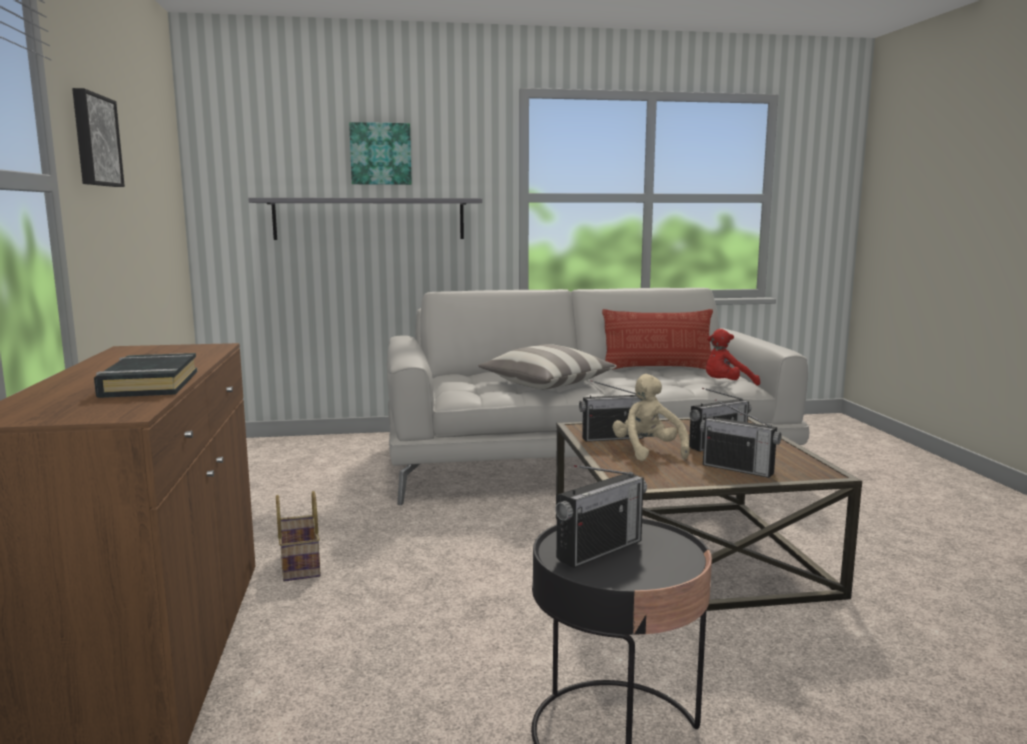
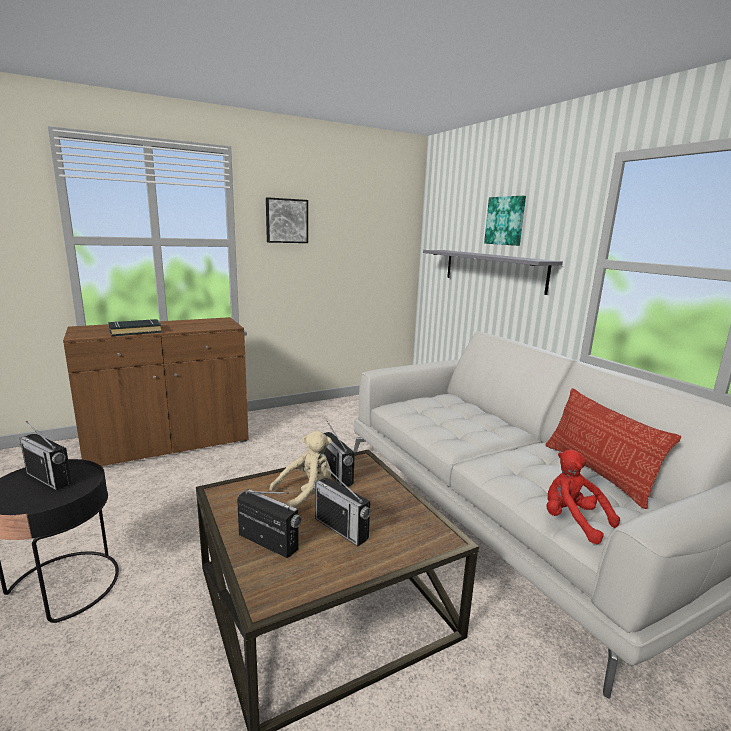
camera: 70 degrees right, 5 degrees up
(298, 564) = (258, 449): basket -> none
(547, 384) = (462, 429): pillow -> none
(738, 469) = (268, 542): radio -> radio turned 105 degrees clockwise

